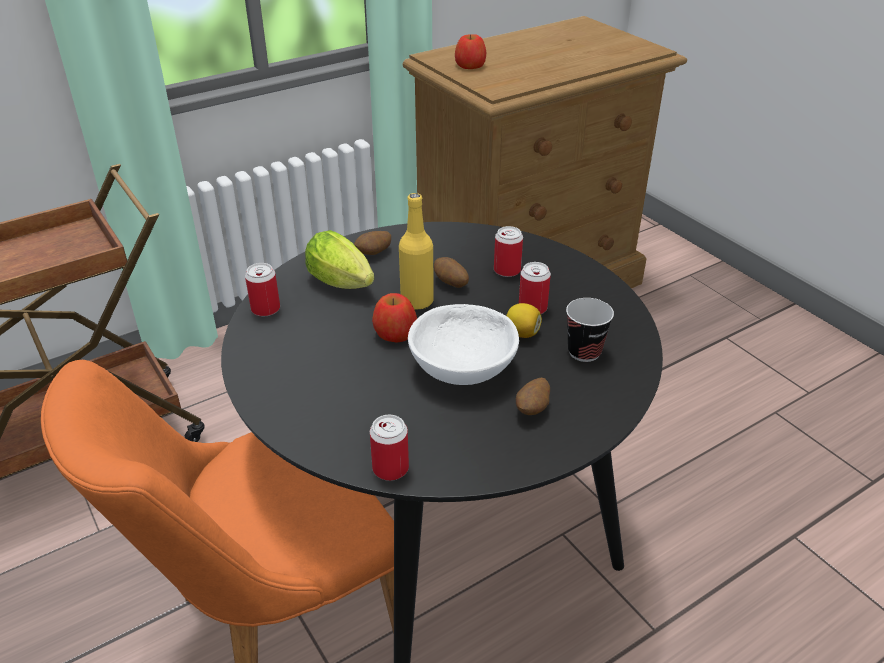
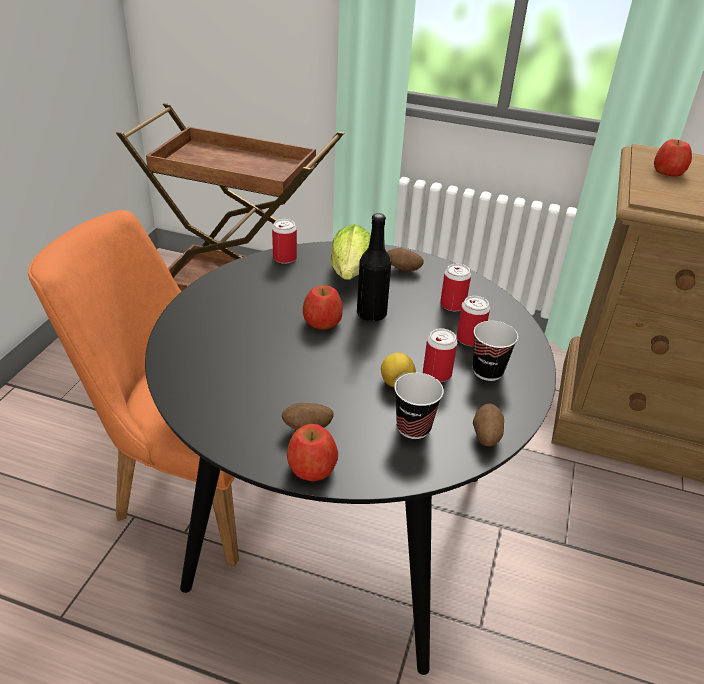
camera: 50 degrees right, 0 degrees up
(390, 468) = (176, 385): can -> can (452, 305)
(417, 301) = (371, 314): yellow bottle -> black bottle
(450, 283) = (414, 319): potato -> potato (485, 436)
(463, 367) = (320, 370): white bowl -> none
(554, 283) = (488, 371): none -> cup
(582, 428) = (312, 467): none -> apple

